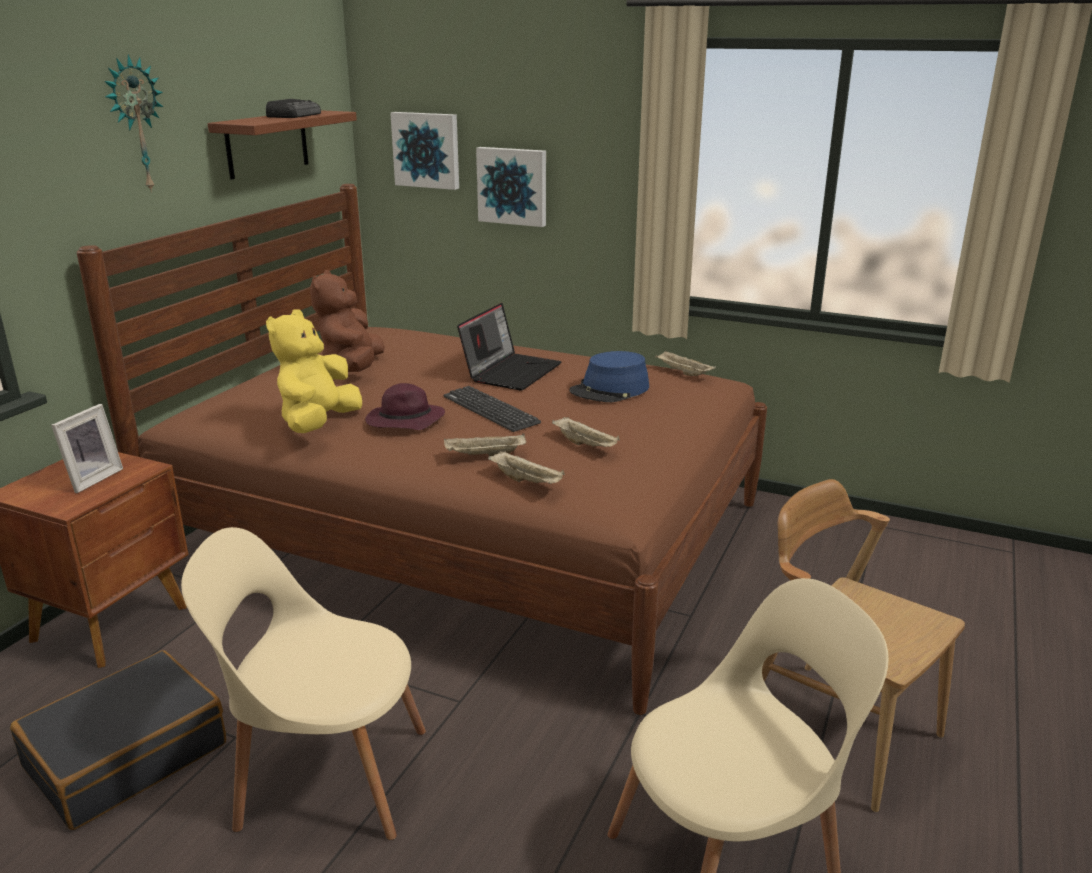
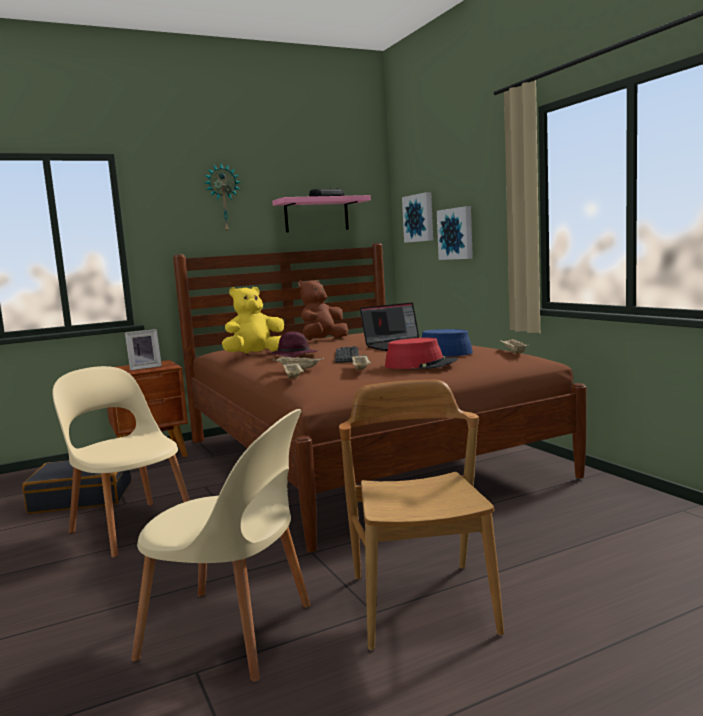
camera: 40 degrees right, 15 degrees down
(267, 144) = (316, 215): brown shelf -> pink shelf
(636, 419) = (421, 364): none -> red hat

